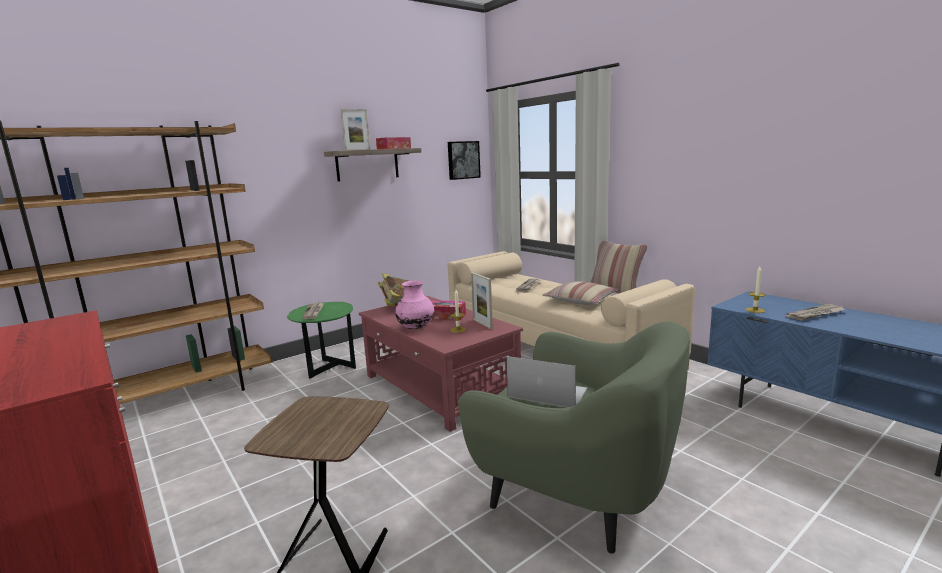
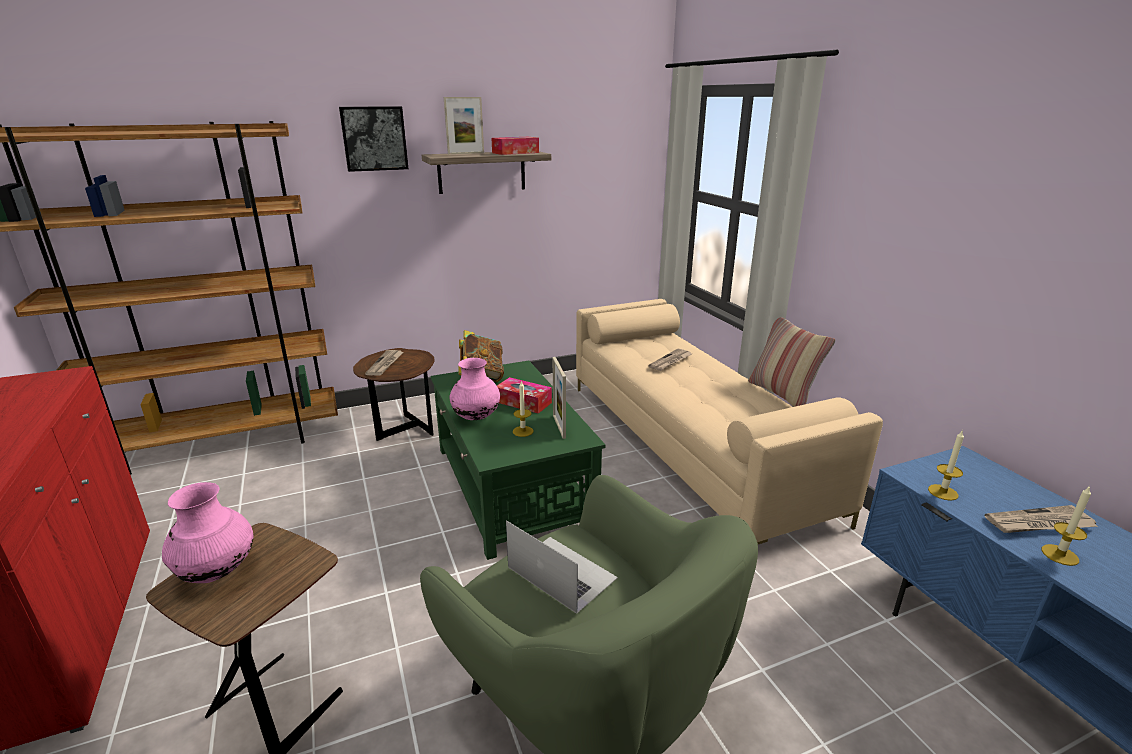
camera: 15 degrees right, 10 degrees up
(295, 426) = (217, 572): none -> pink vase
(328, 370) = (403, 431): green side table -> brown side table
(439, 387) = (511, 486): red coffee table -> green coffee table
(463, 160) = (623, 166): picture -> picture (374, 138)
(580, 300) = (722, 402): pillow -> none
(836, 324) = (1060, 555): none -> candle

